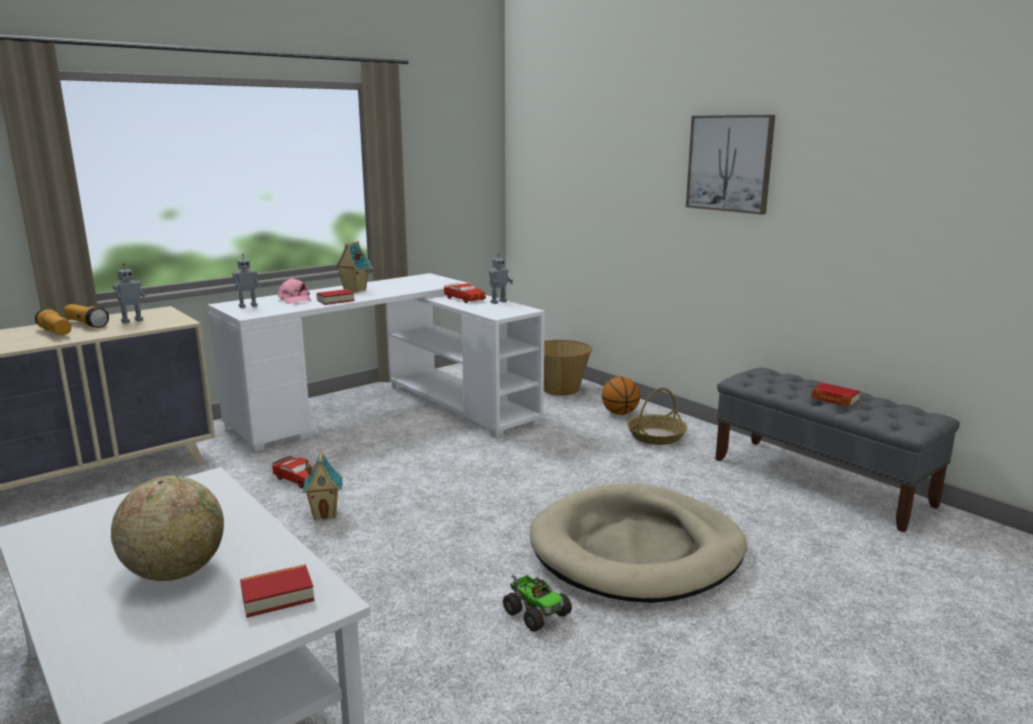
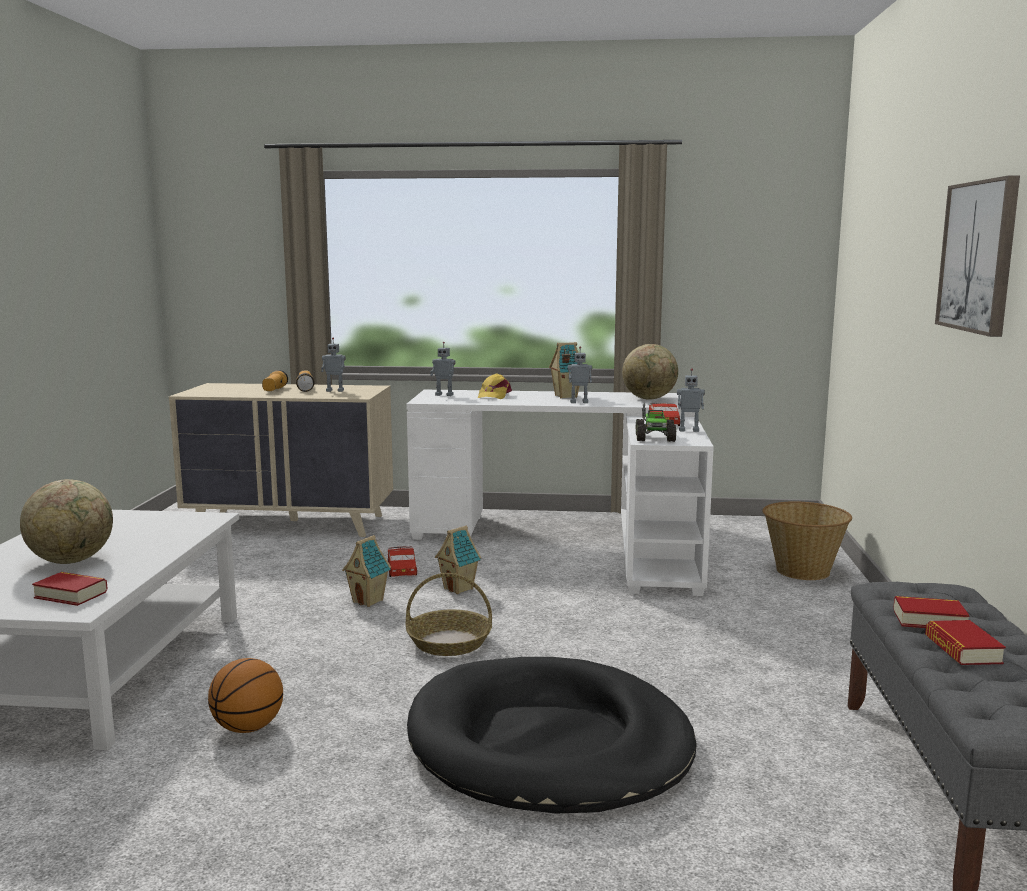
camera: 45 degrees right, 5 degrees down
(294, 299) = (494, 395): pink cap -> yellow cap
(335, 300) = (521, 401): book -> book (929, 620)
(377, 476) = (459, 588): none -> toy house
(381, 293) = (579, 402): none -> toy robot
(420, 282) = (649, 399): none -> globe
(536, 612) = (356, 744): toy truck -> toy truck (655, 438)
(619, 413) = (825, 616): basketball -> basketball (247, 728)
(636, 549) = (549, 744): beige dog bed -> black dog bed
(656, 436) = (819, 654): basket -> basket (448, 642)

